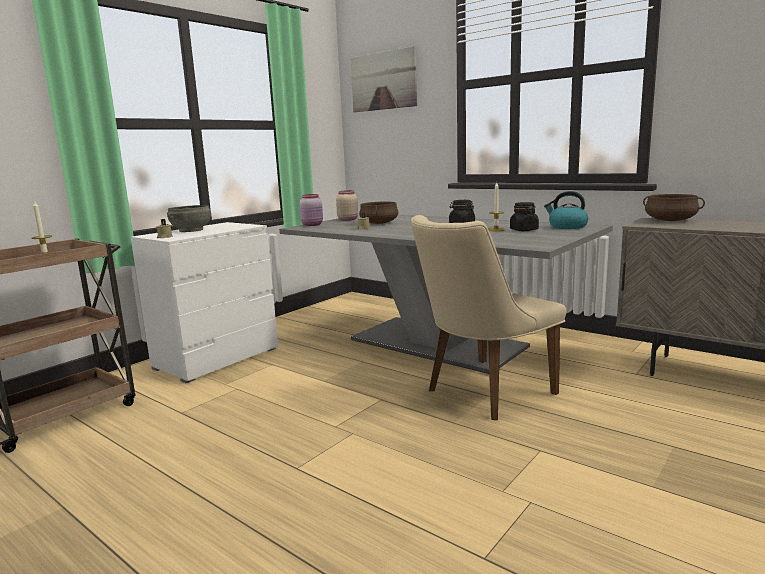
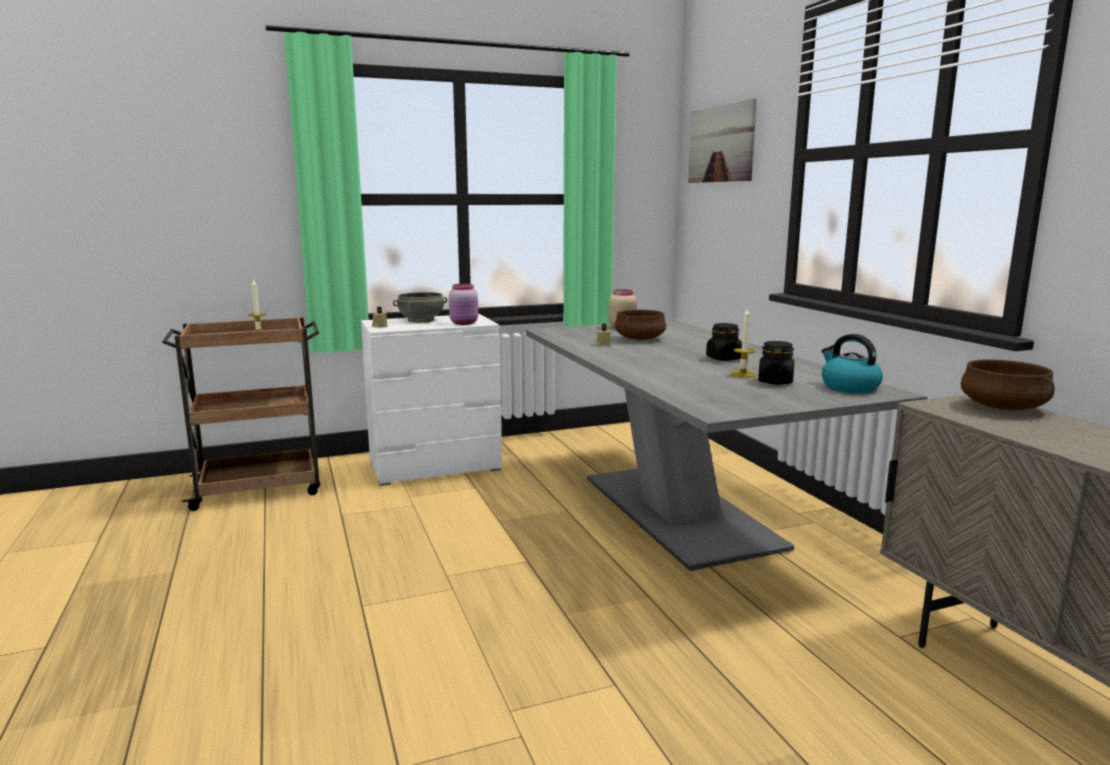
camera: 30 degrees right, 0 degrees up
(313, 225) = (568, 329): pink jar -> pink jar (464, 323)
(481, 394) = (643, 592): beige chair -> none

